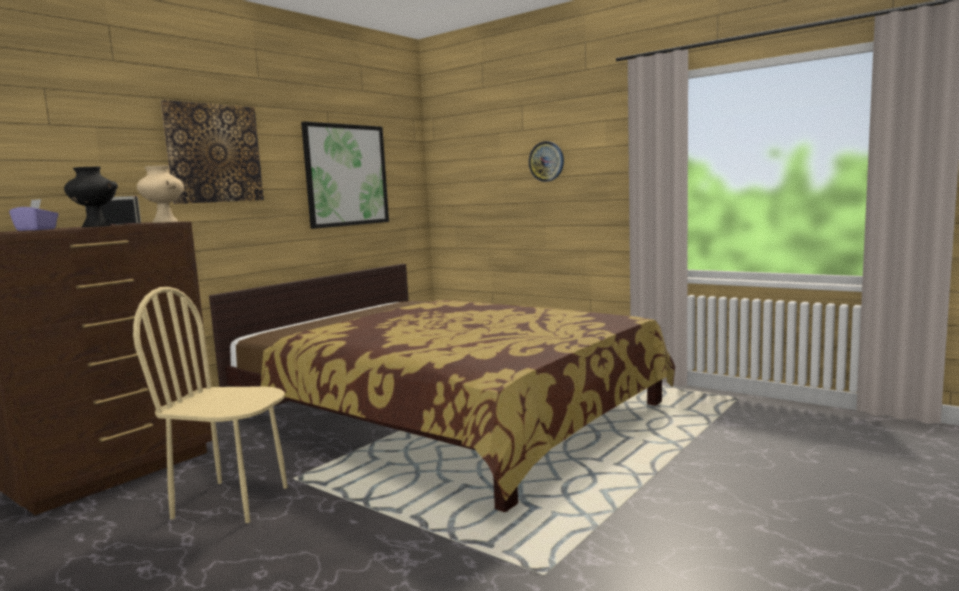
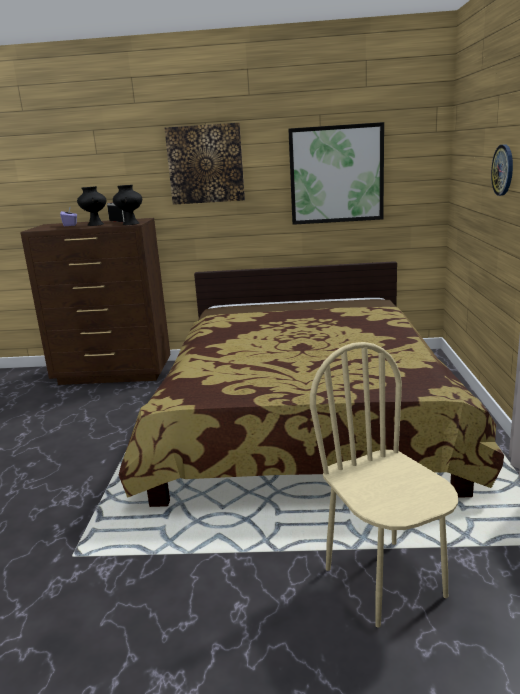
camera: 55 degrees right, 10 degrees up
(164, 222) = (130, 224): beige vase -> black vase
(232, 501) = (102, 417): beige chair -> beige chair (385, 581)

